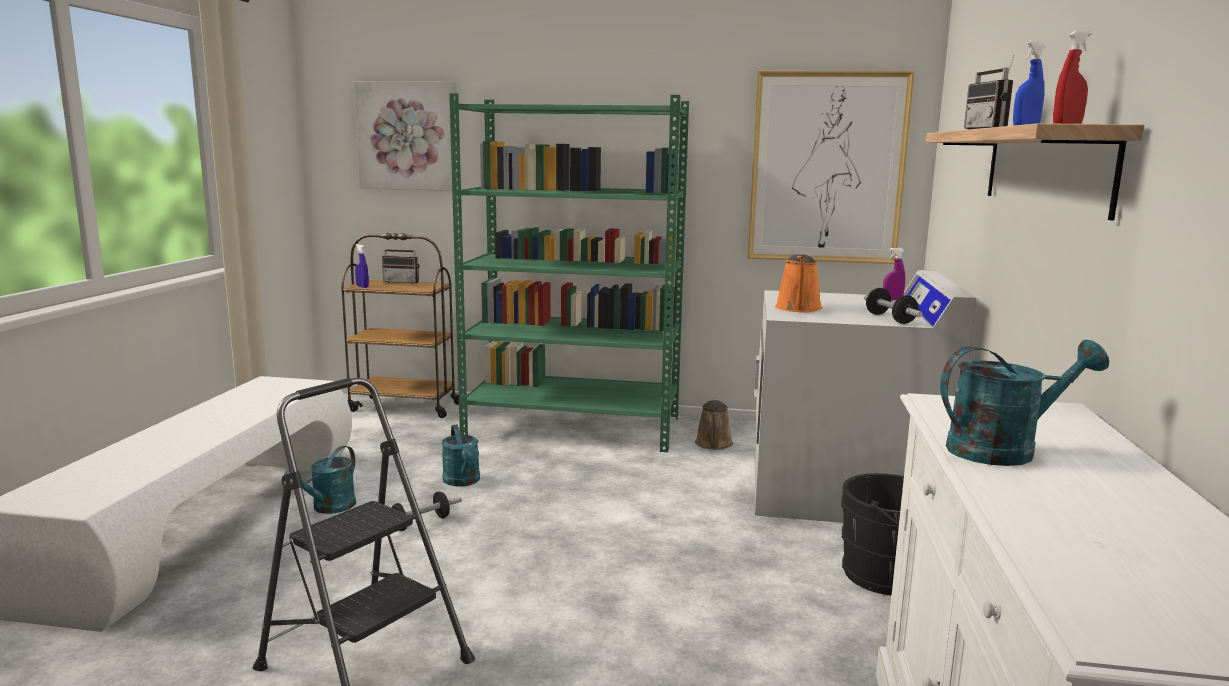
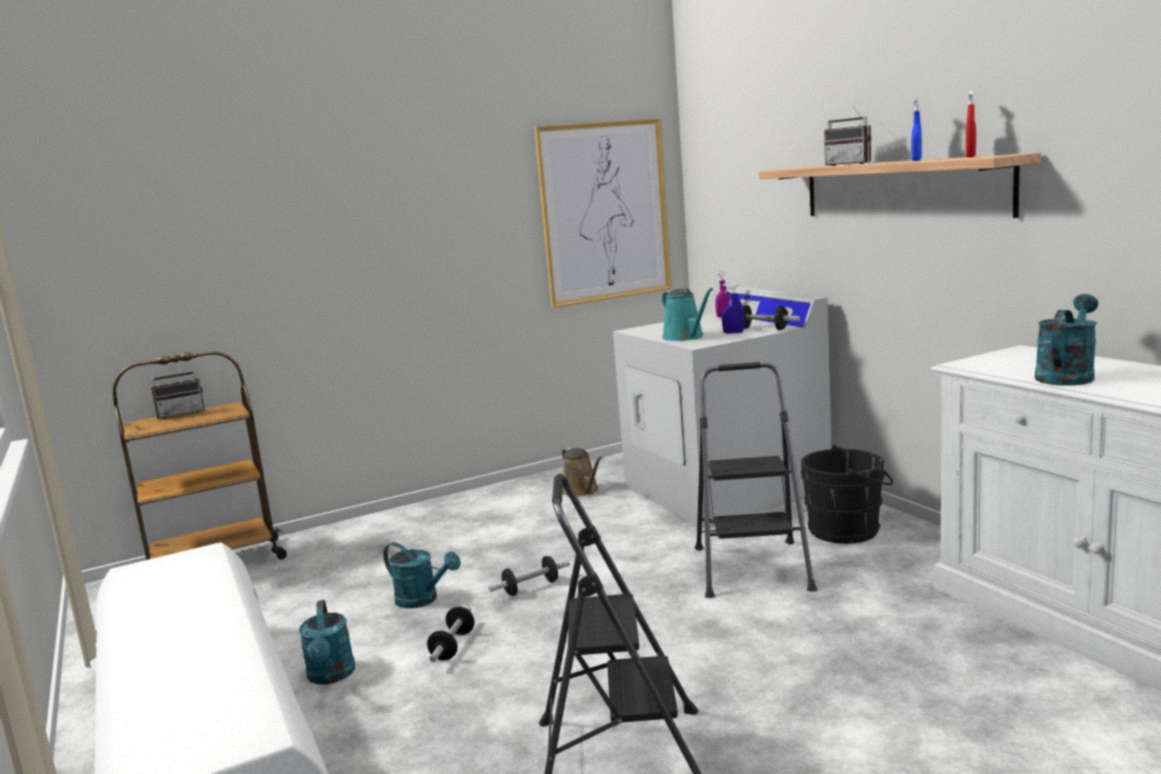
camera: 35 degrees left, 0 degrees up
(362, 287) = (148, 429): blue spray bottle -> blue spray bottle (733, 332)
(408, 136) = (155, 234): picture -> none
(541, 505) = (531, 588): none -> dumbbell
(573, 426) = (435, 519): green bookcase -> none
(736, 566) = (751, 565): none -> black step ladder
(798, 309) = (685, 337): orange watering can -> turquoise watering can

